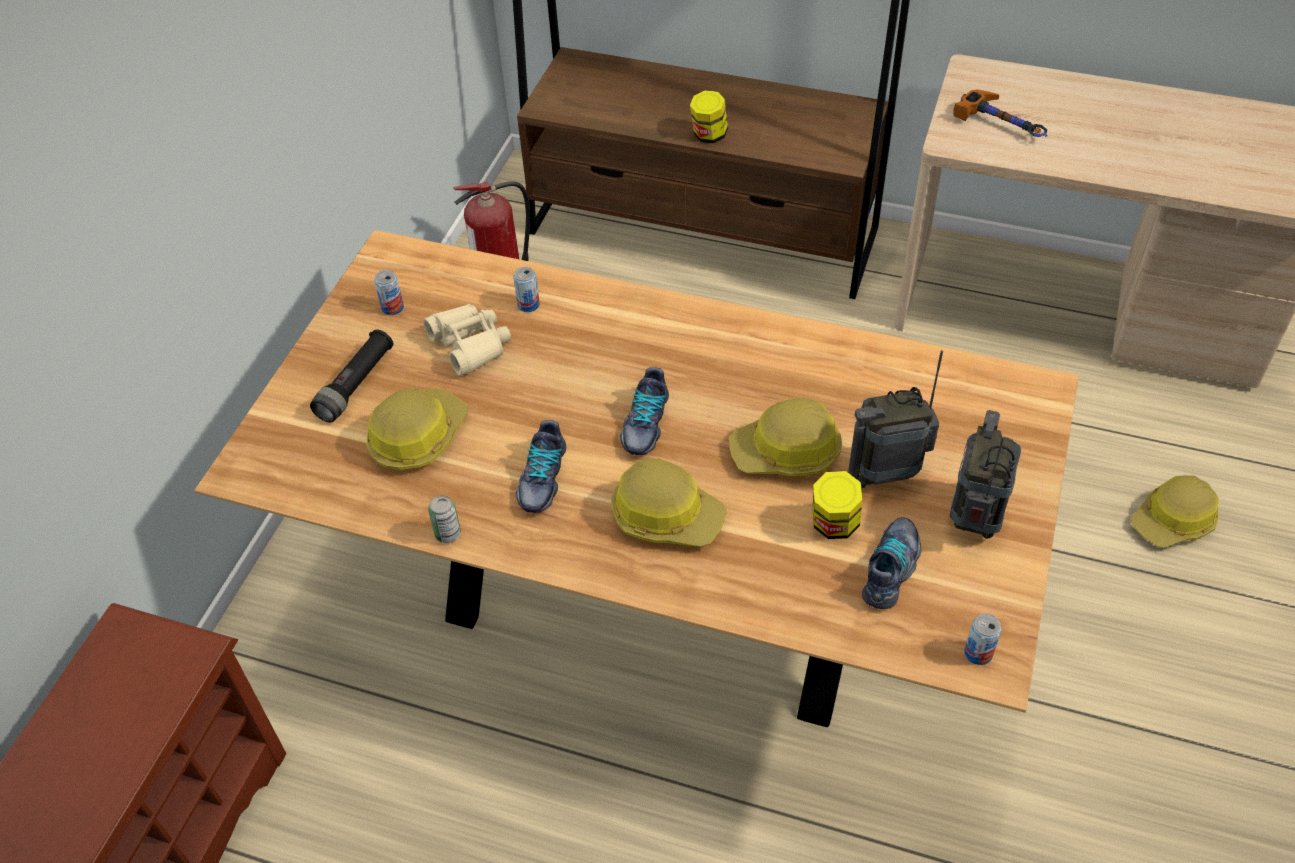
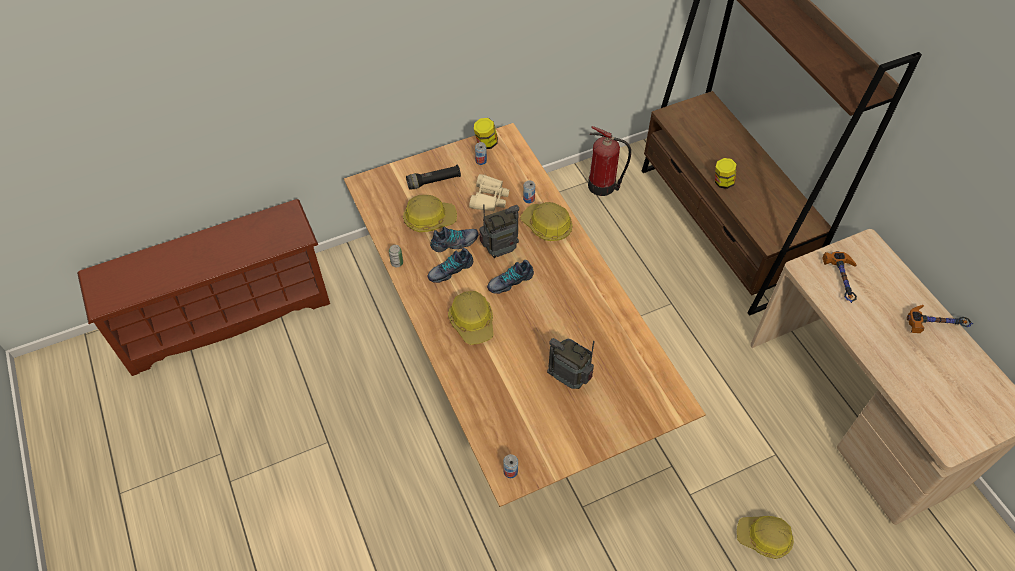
camera: 45 degrees right, 5 degrees up
(787, 452) = (545, 338): hard hat -> hard hat (547, 226)
(834, 525) = (524, 379): jar -> jar (486, 143)
(891, 569) = (522, 414): shoe -> shoe (455, 243)
(975, 520) = (578, 427): radio -> radio (500, 250)
(1139, 99) = (936, 324): none -> hammer

